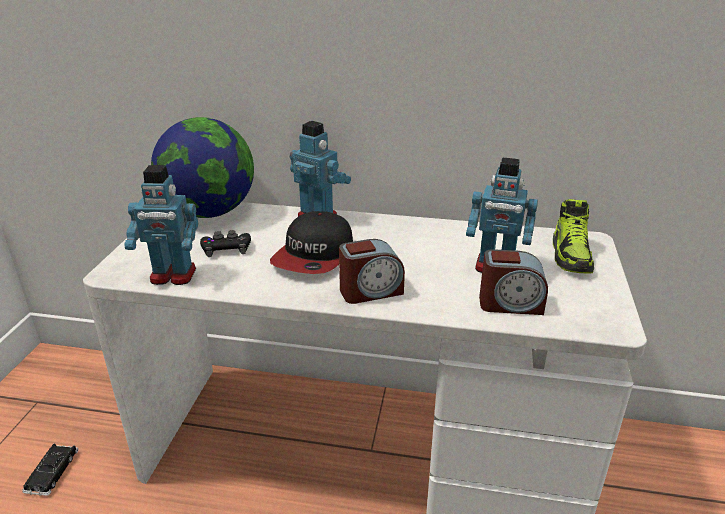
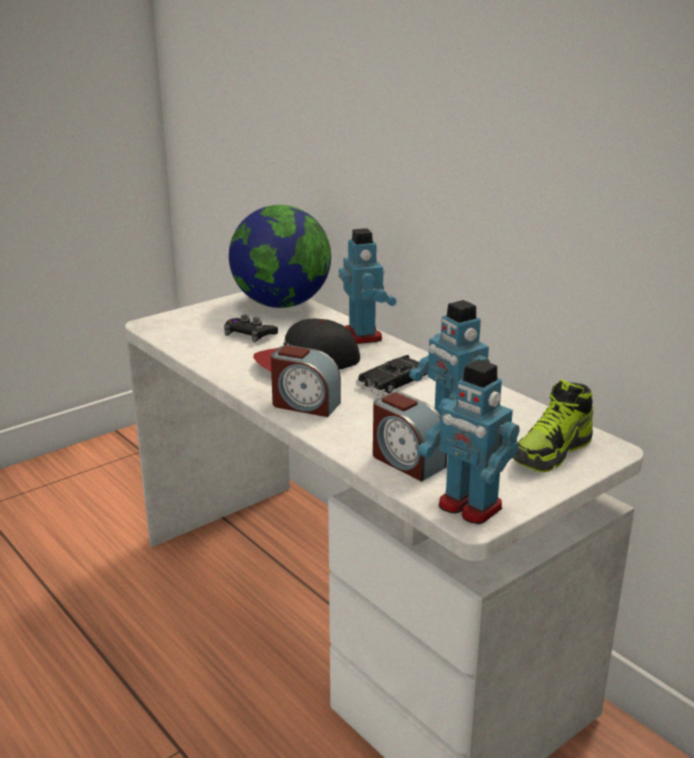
camera: 40 degrees right, 5 degrees down
(52, 472) = (102, 505): black toy car -> black toy car (394, 381)
(173, 276) = (183, 340): toy robot -> toy robot (469, 507)

